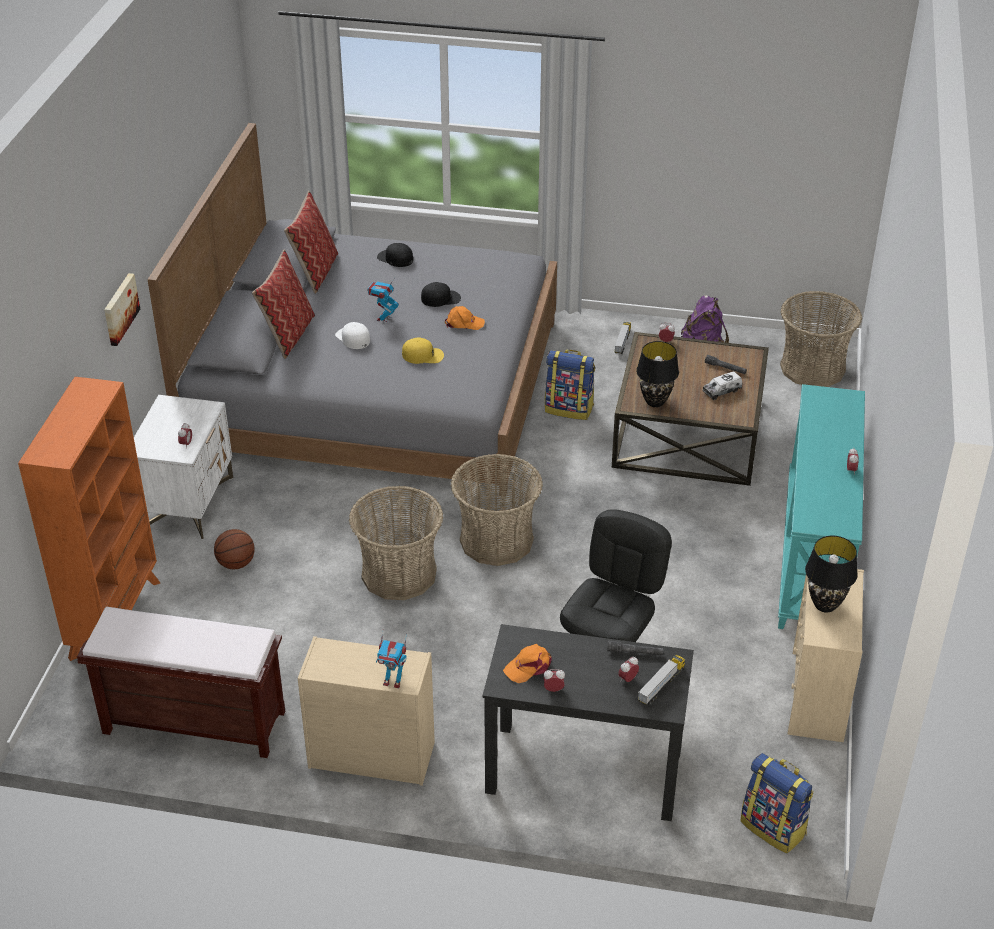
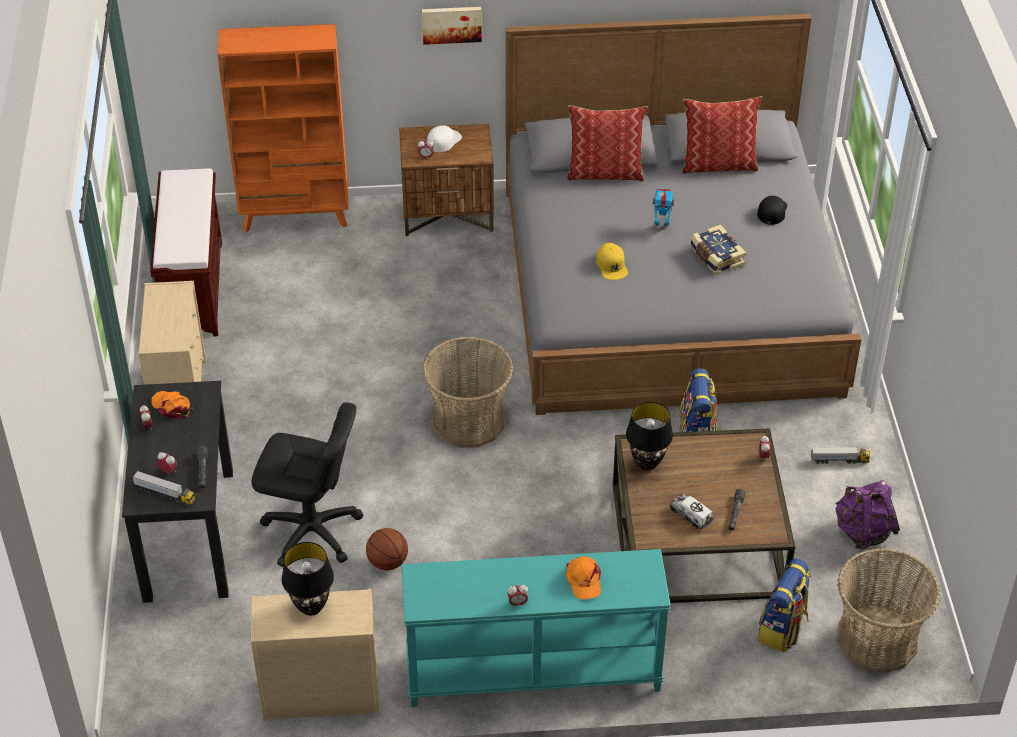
camera: 75 degrees right, 5 degrees up
(187, 503) = (448, 214): white nightstand -> brown nightstand
(236, 564) = (381, 263): basketball -> basketball (387, 562)
(353, 338) = (619, 214): white cap -> white cap (443, 140)
(393, 681) = (151, 336): toy robot -> none
(398, 574) = (401, 365): basket -> none
(441, 298) = (716, 257): black cap -> book
(464, 323) = (680, 282): orange cap -> orange cap (583, 580)
(774, 827) = (147, 677): backpack -> backpack (782, 629)

